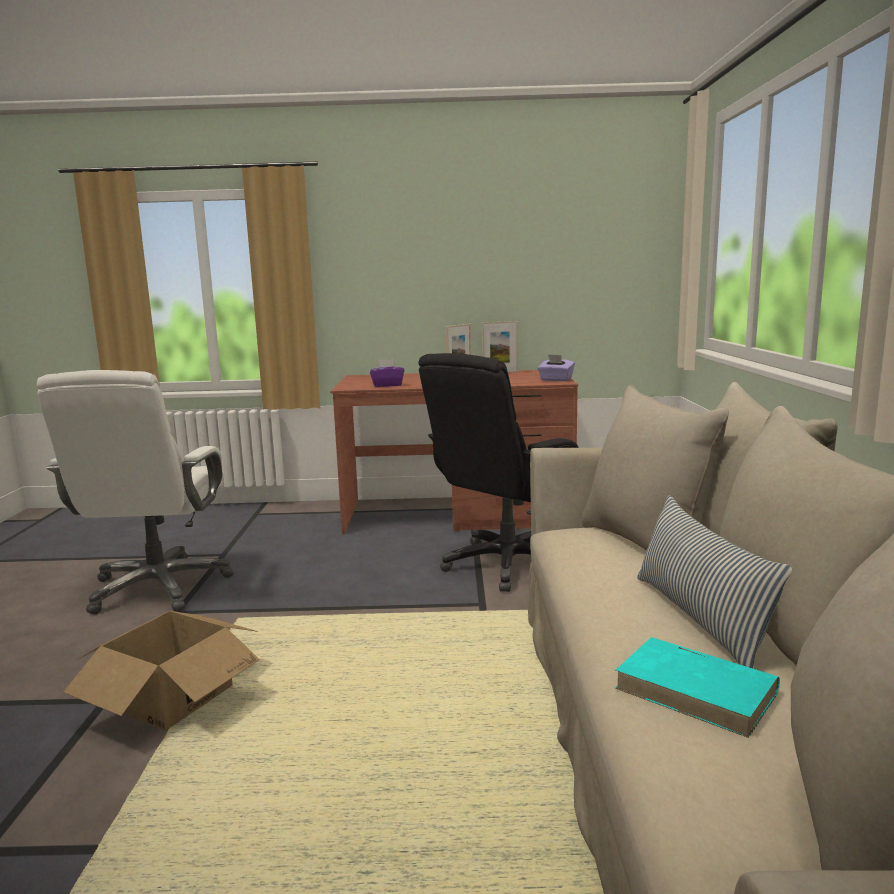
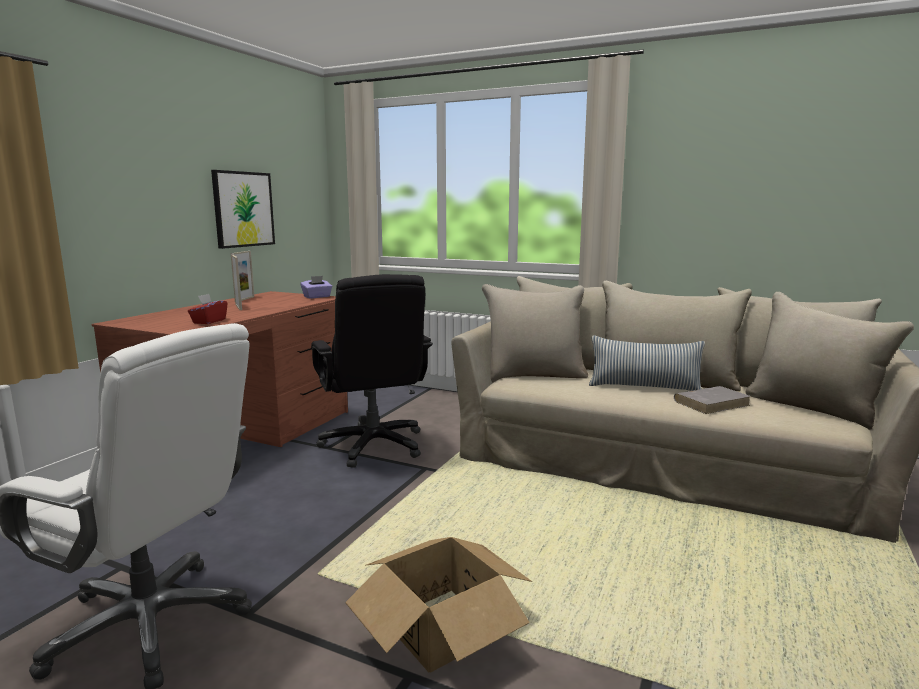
camera: 65 degrees left, 0 degrees up
(387, 385) = (209, 321): purple tissue box -> red tissue box
(530, 275) = (243, 209): none -> picture
(697, 690) = (711, 403): turquoise book -> grey book

